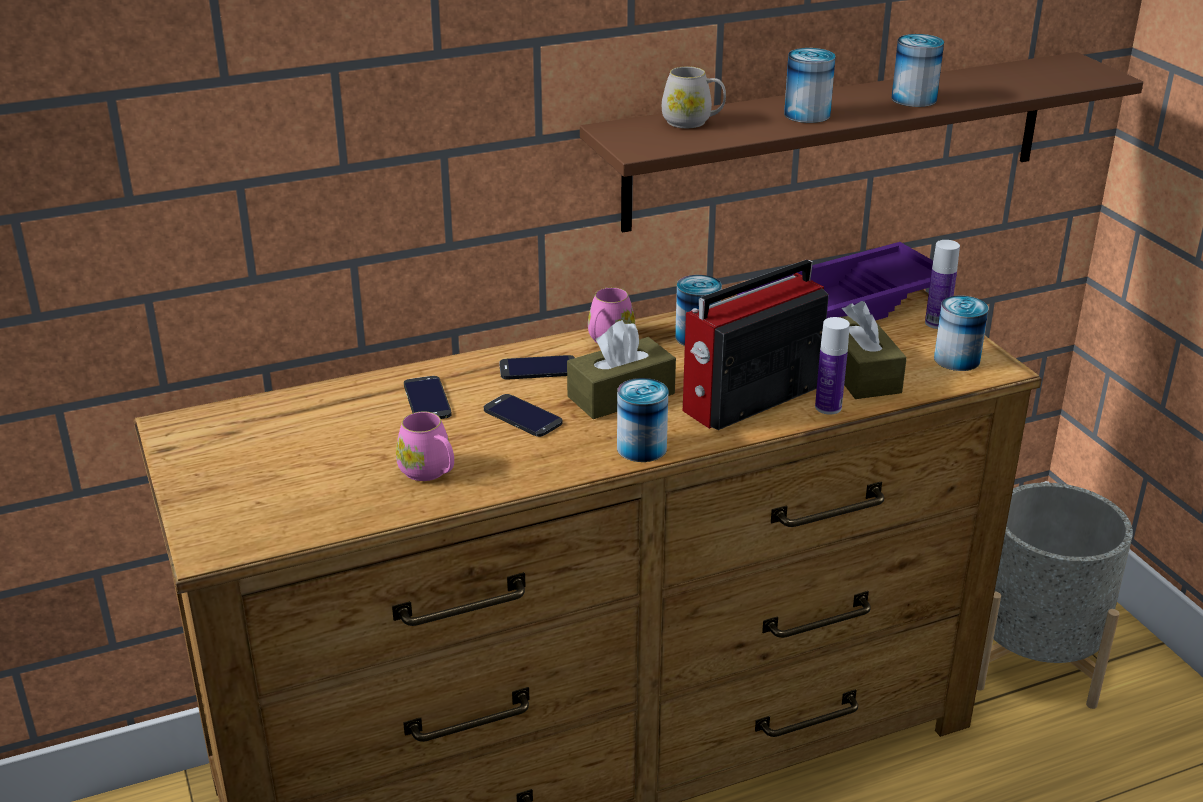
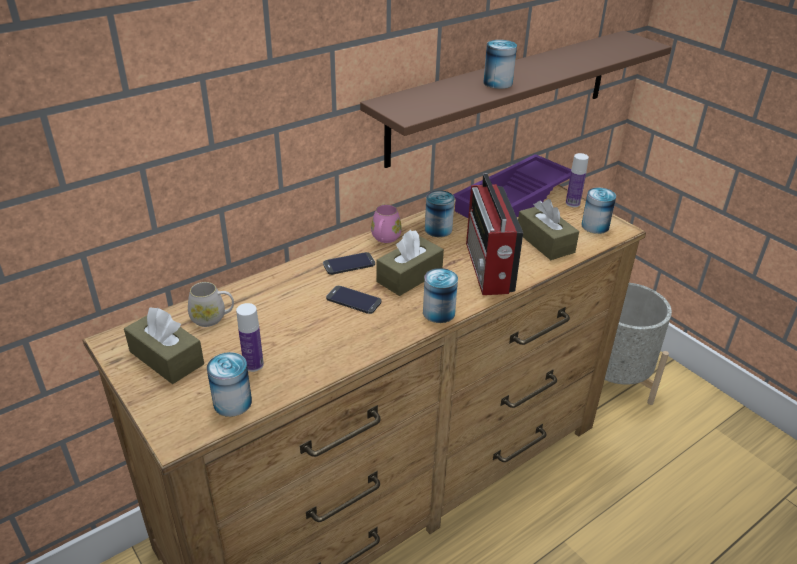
camera: 15 degrees left, 5 degrees up
(232, 455) = (166, 358): none -> brown tissue box
(427, 399) = (285, 296): phone -> none
(430, 472) = (309, 351): pink mug -> none
(692, 122) = (431, 94): white mug -> white mug (213, 318)
(748, 399) = (488, 269): radio -> radio turned 45 degrees counterclockwise
(828, 407) = (537, 268): bottle -> bottle (253, 365)
(914, 99) = (553, 67): can -> can (232, 402)

